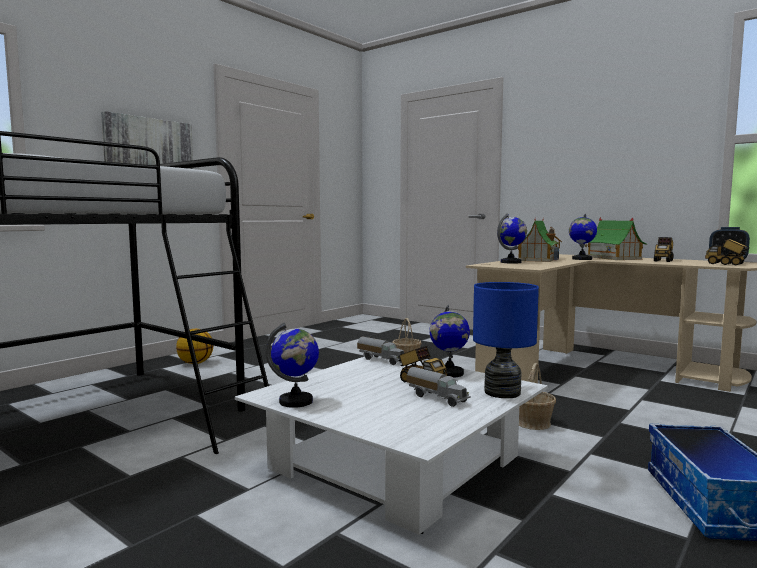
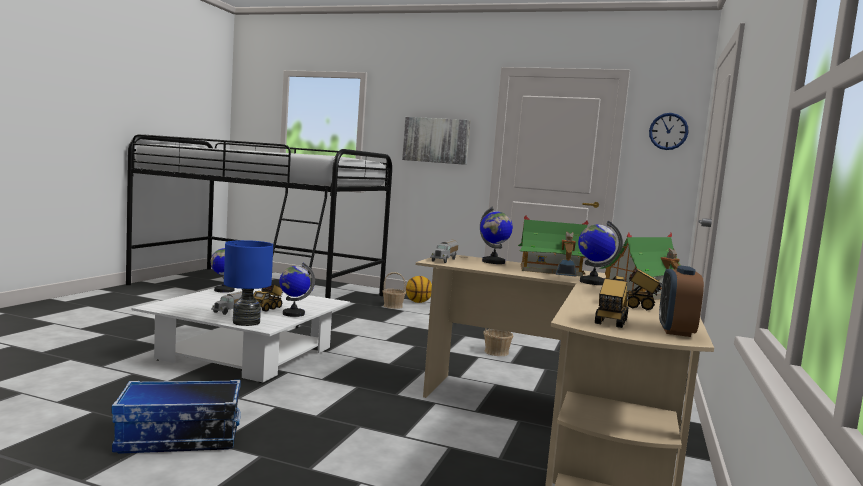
camera: 70 degrees right, 0 degrees up
(345, 149) = (668, 131): none -> wall clock
(381, 360) = (324, 301): toy truck -> toy truck (445, 260)
(533, 423) = (339, 392): basket -> basket (393, 306)

